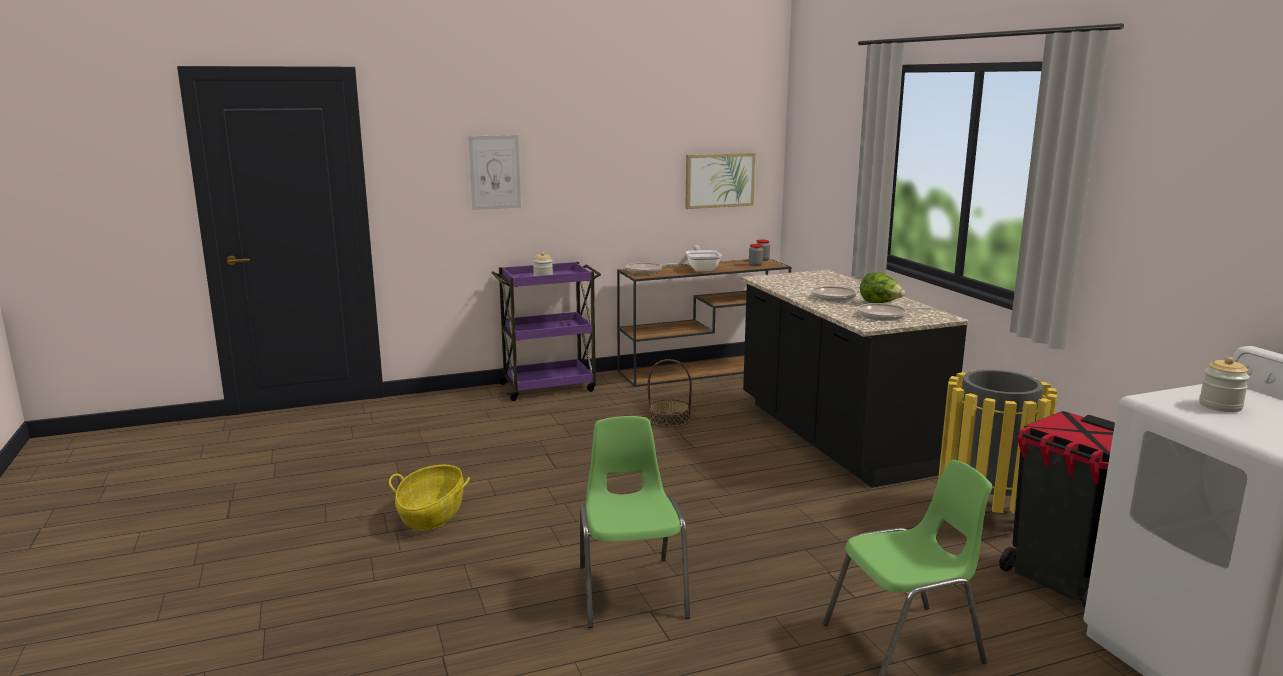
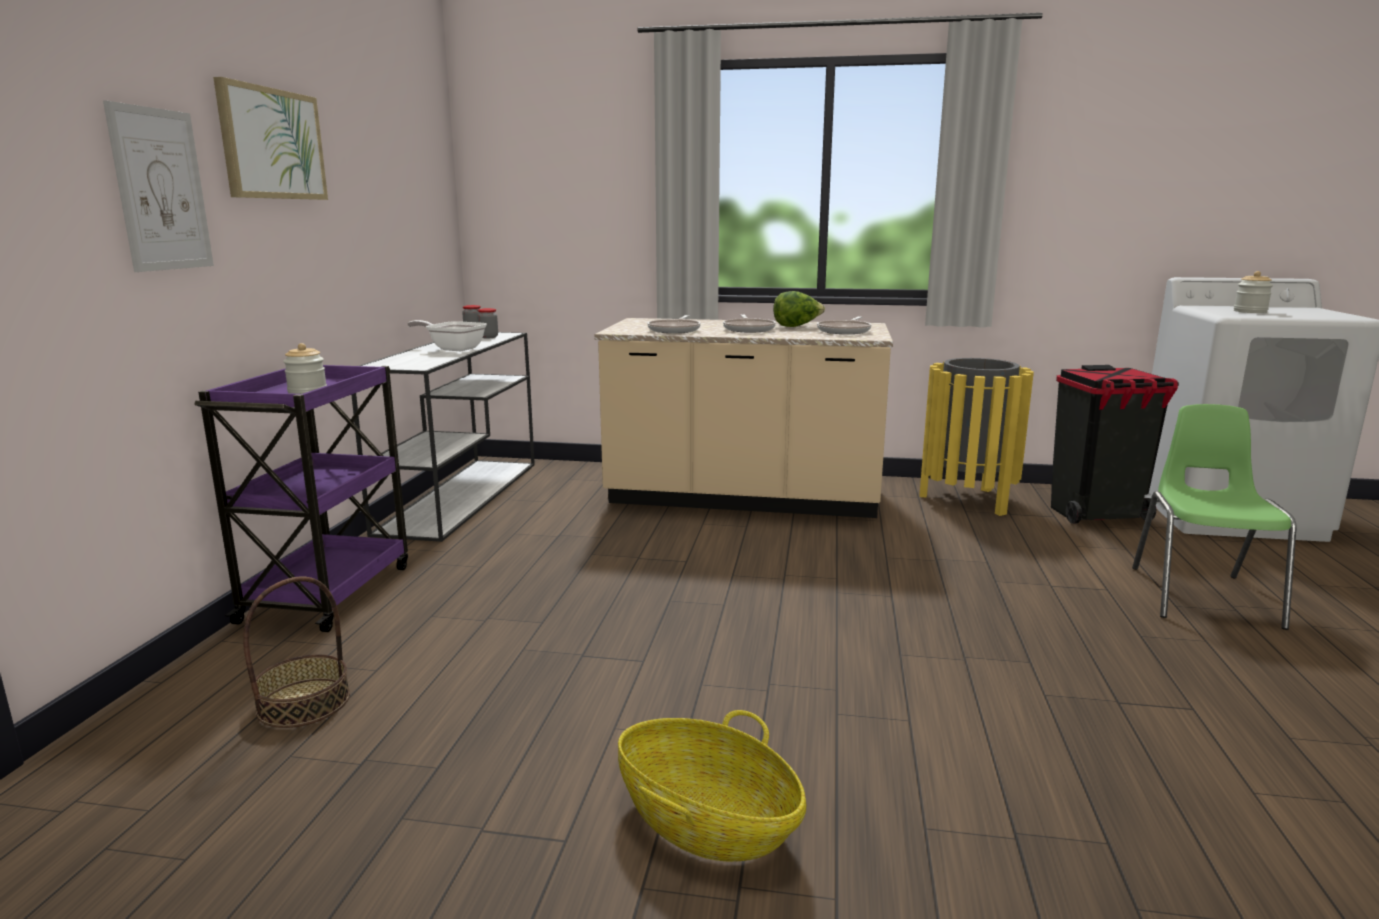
camera: 60 degrees left, 0 degrees up
(631, 590) = (1061, 701): green chair -> none
(646, 271) = (399, 362): frying pan -> frying pan (675, 330)
(669, 419) = (584, 551): basket -> basket (303, 702)
(704, 369) = (461, 495): brown console table -> white console table
(719, 180) = (416, 223): picture -> picture (272, 144)
(834, 436) = (743, 498): black counter -> beige counter

